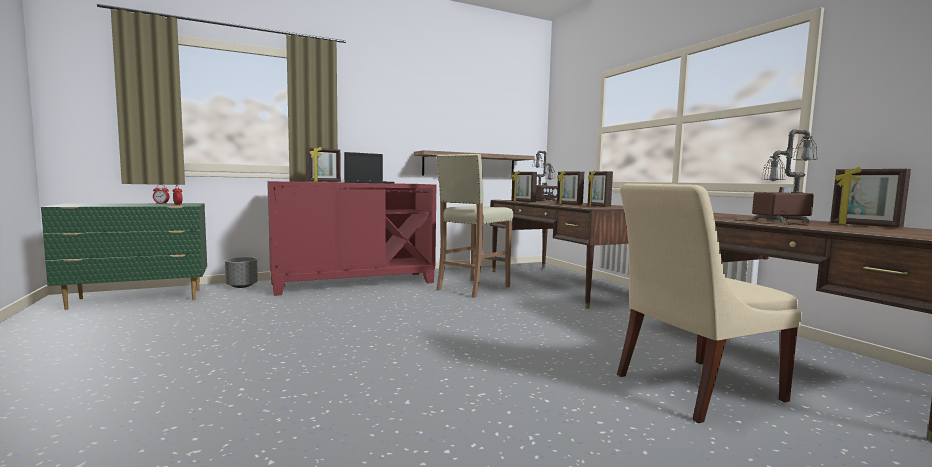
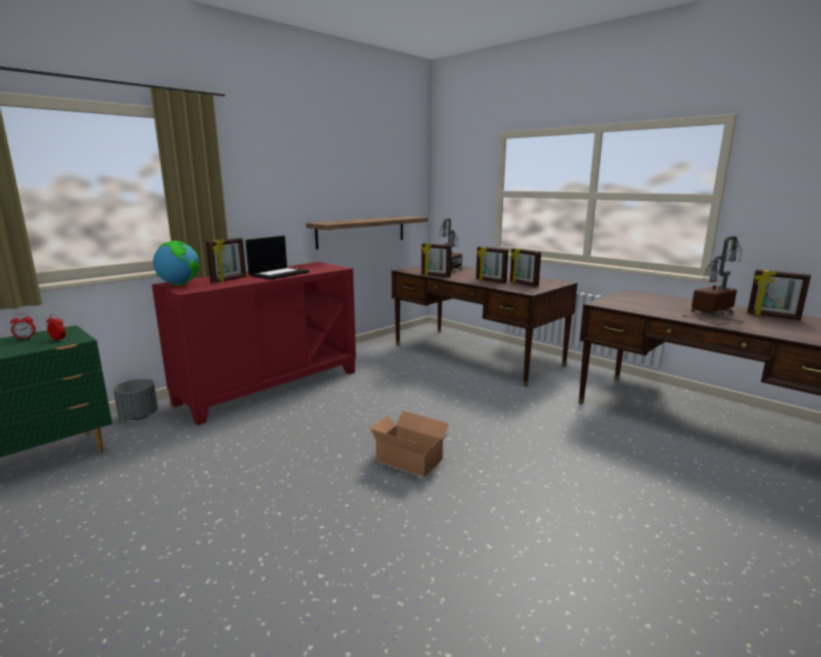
camera: 20 degrees left, 10 degrees up
(284, 181) = (179, 284): none -> globe
(411, 336) = (409, 458): none -> cardboard box
(472, 288) = (401, 375): beige stool -> none
(691, 388) = (675, 469): beige chair -> none

